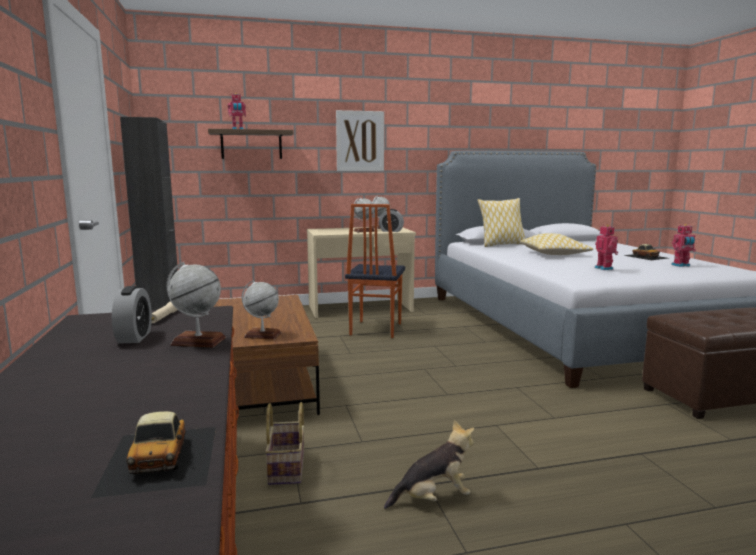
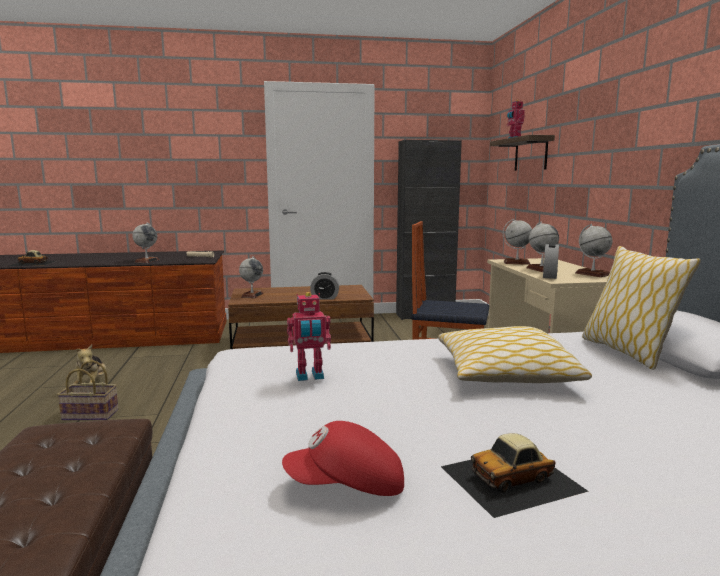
camera: 95 degrees right, 0 degrees up
(134, 337) = (167, 256): alarm clock -> alarm clock (325, 298)
(287, 468) = (167, 354): basket -> basket (88, 415)
(333, 232) = (516, 262): none -> globe
(360, 141) = (607, 140): picture -> none
(681, 265) = (347, 487): toy robot -> red cap

